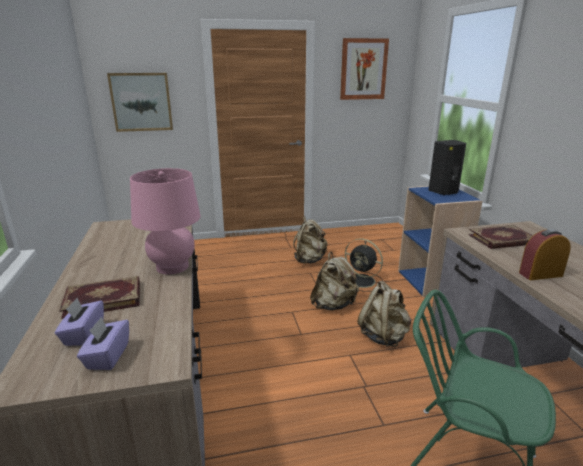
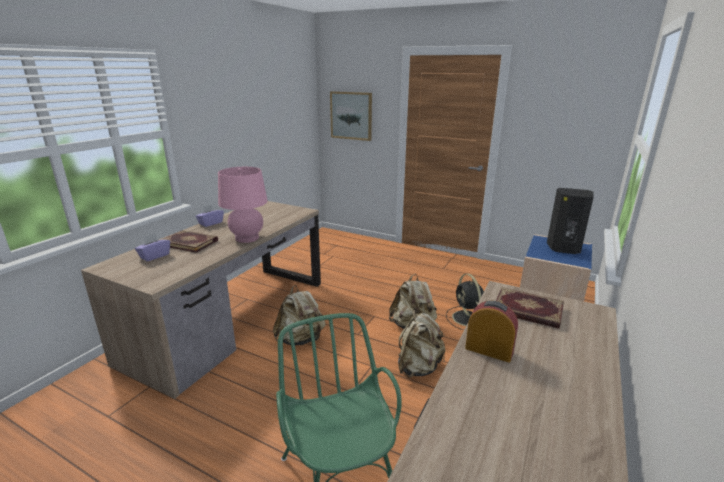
camera: 40 degrees right, 0 degrees up
(107, 356) = (144, 270): purple tissue box -> purple tissue box (211, 223)
(309, 260) = (444, 284): beige backpack -> beige backpack (300, 339)
(363, 69) = (565, 97): picture -> none

